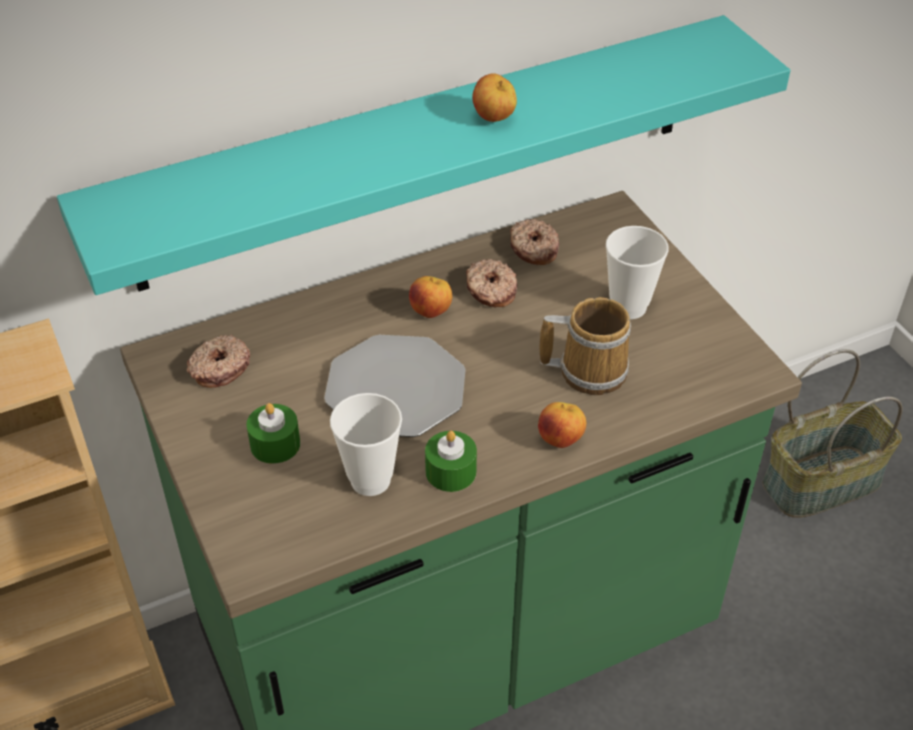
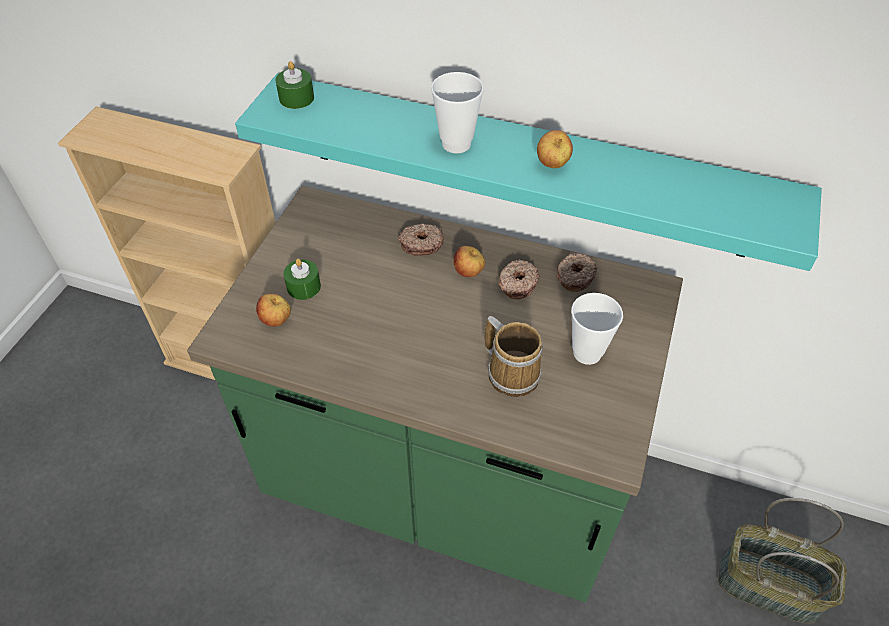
camera: 45 degrees right, 5 degrees up
(219, 368) = (329, 227): donut -> donut (421, 243)
(370, 480) = (321, 341): cup -> cup (456, 144)
(395, 389) = (395, 302): plate -> none
(451, 472) = (364, 369): green candle -> green candle (296, 98)
(561, 439) = (443, 399): apple -> apple (276, 321)

